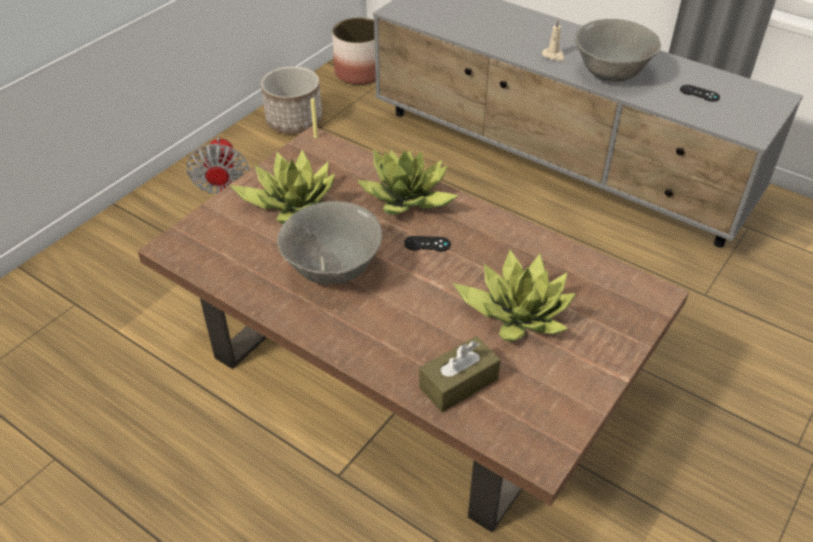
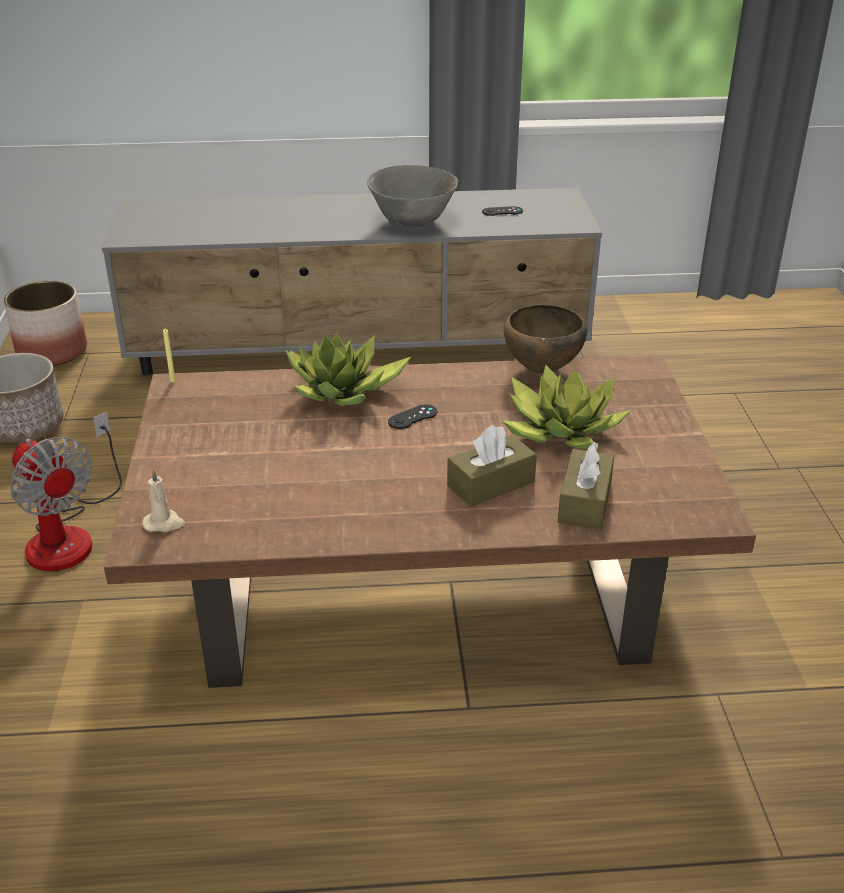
camera: 40 degrees left, 10 degrees down
(291, 202) = (227, 445): potted plant -> none
(333, 271) = (354, 478): grey bowl -> none
(413, 328) = (491, 484): none -> brown tissue box
(554, 56) = (342, 224): beige candle -> beige candle (164, 523)
(568, 253) = (541, 370): none -> brown bowl

